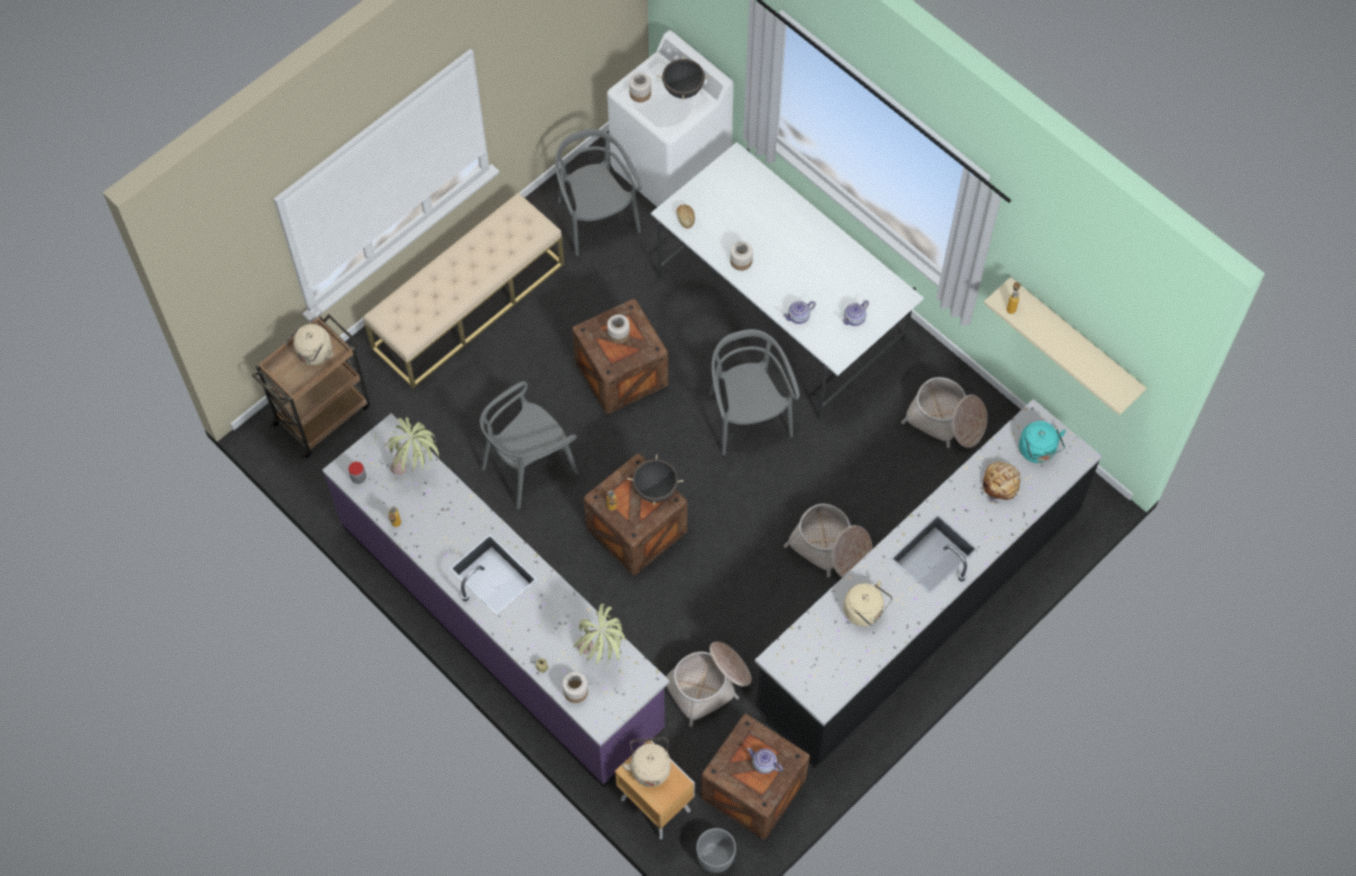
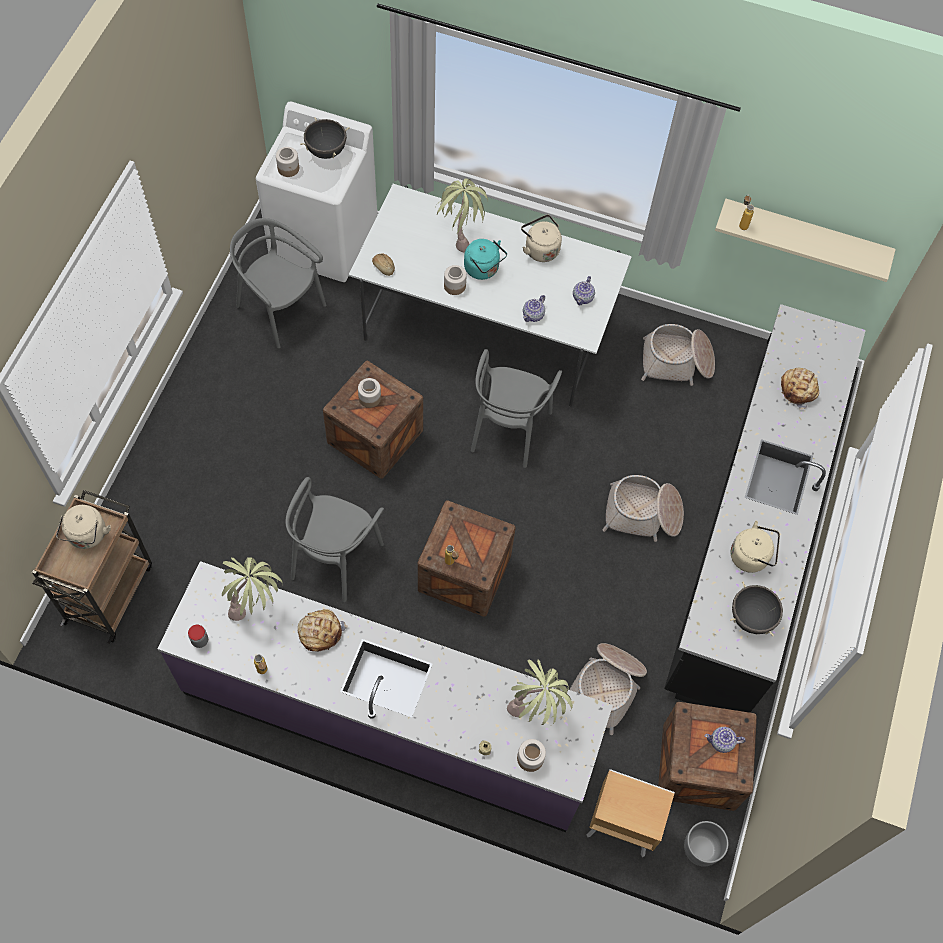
camera: 30 degrees left, 0 degrees up
(458, 513) = (320, 632): none -> bread
(468, 305) = (200, 432): beige bench -> none
(649, 767) = (625, 797): beige kettle -> beige kettle (540, 249)
(655, 490) = (481, 527): black cooking pot -> black cooking pot (751, 618)
(748, 417) = (508, 429): grey chair -> grey chair turned 120 degrees counterclockwise
(773, 215) = (461, 235): none -> potted plant
(1038, 451) = (812, 347): turquoise kettle -> turquoise kettle (483, 269)

